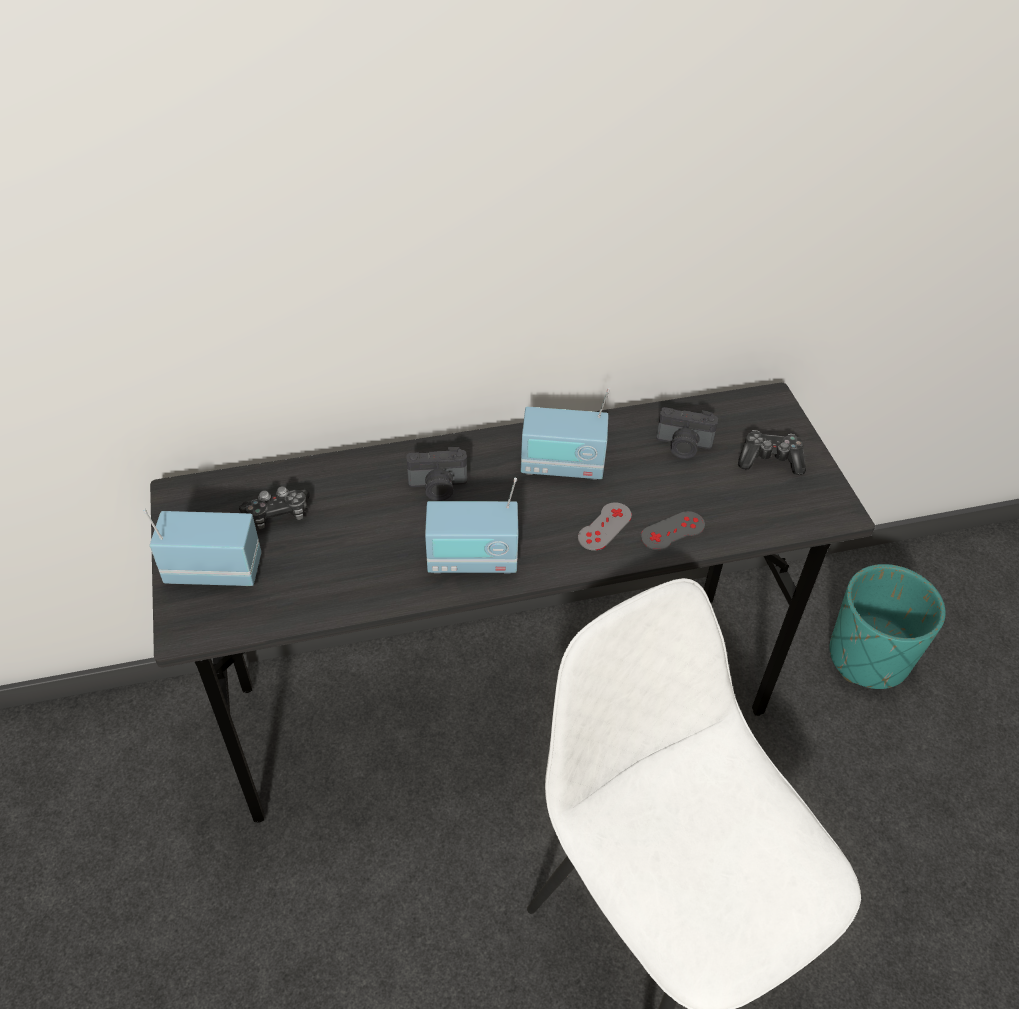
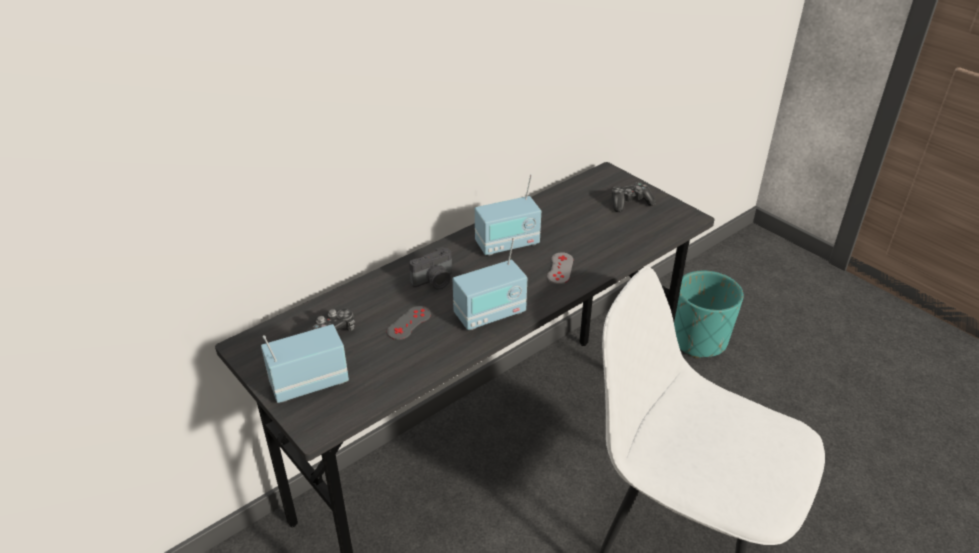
camera: 25 degrees left, 10 degrees down
(672, 531) = (603, 257): grey game controller -> grey game controller (409, 323)
(683, 446) = (574, 211): camera -> none

